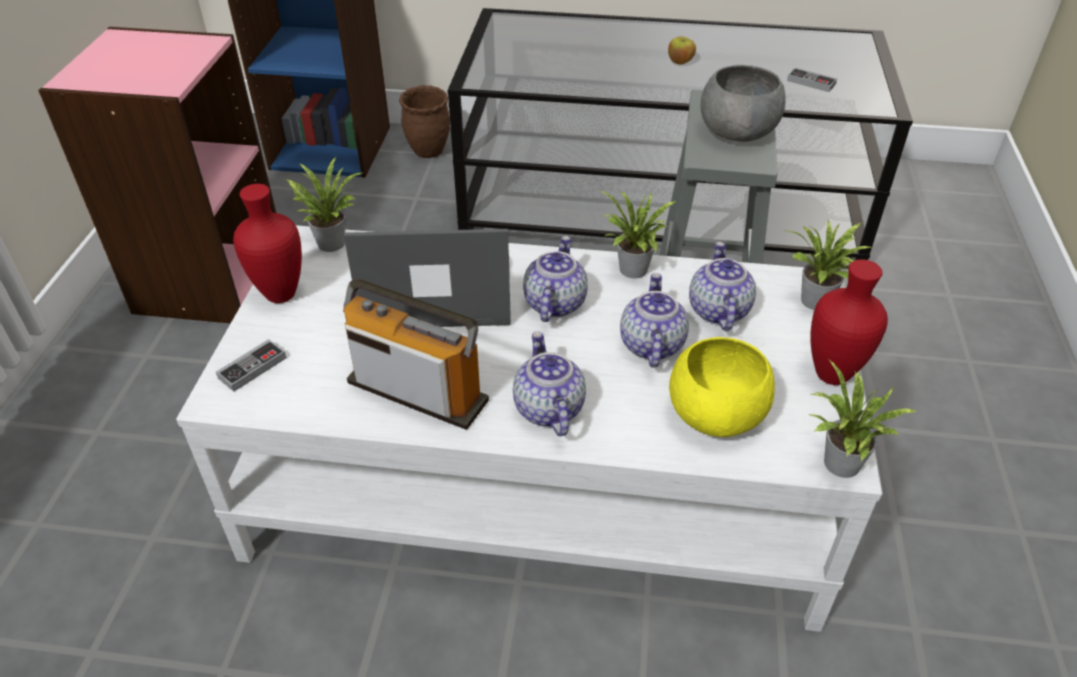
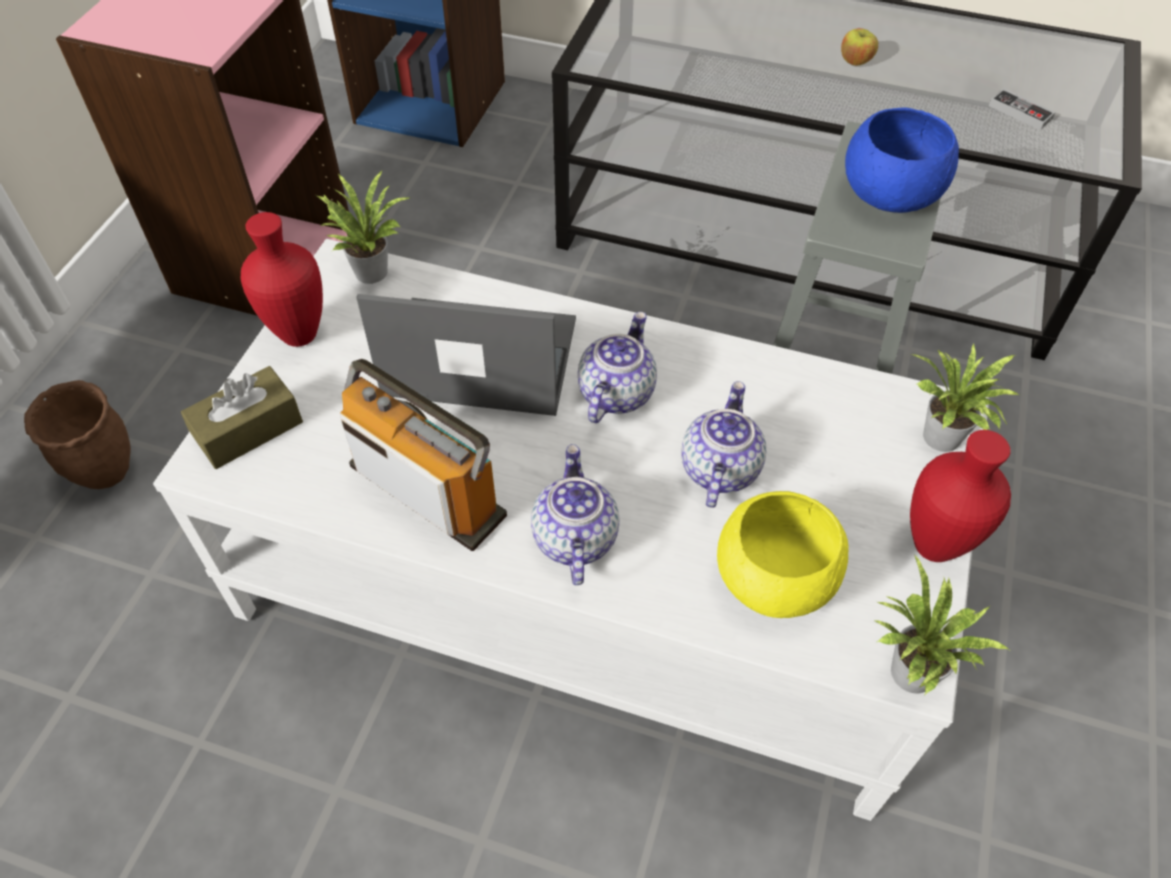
camera: 10 degrees right, 10 degrees up
(252, 368) = (248, 429): game controller -> brown tissue box
(427, 152) = (543, 121): brown planter -> brown planter (104, 472)
(632, 272) = (720, 362): potted plant -> none
(717, 310) = (813, 432): teapot -> none
(736, 132) = (888, 194): grey bowl -> blue bowl

